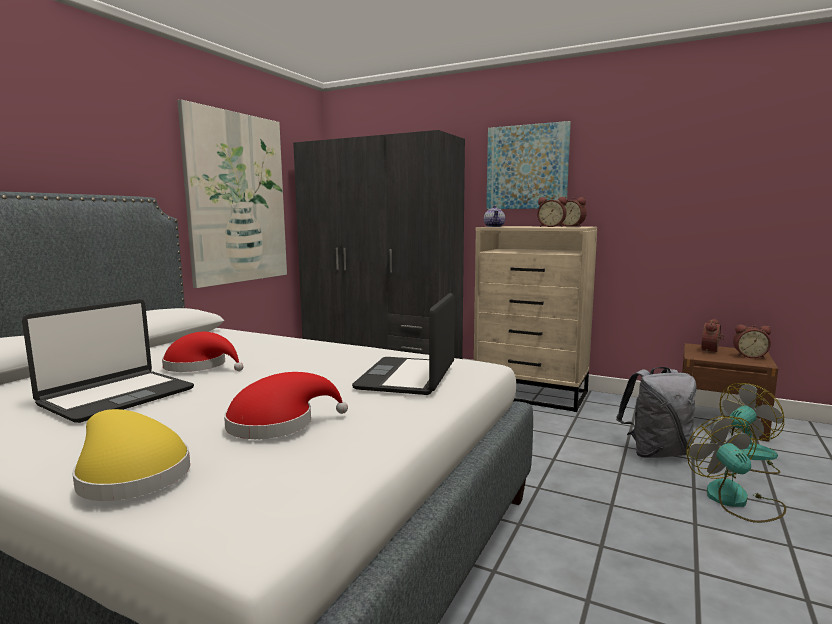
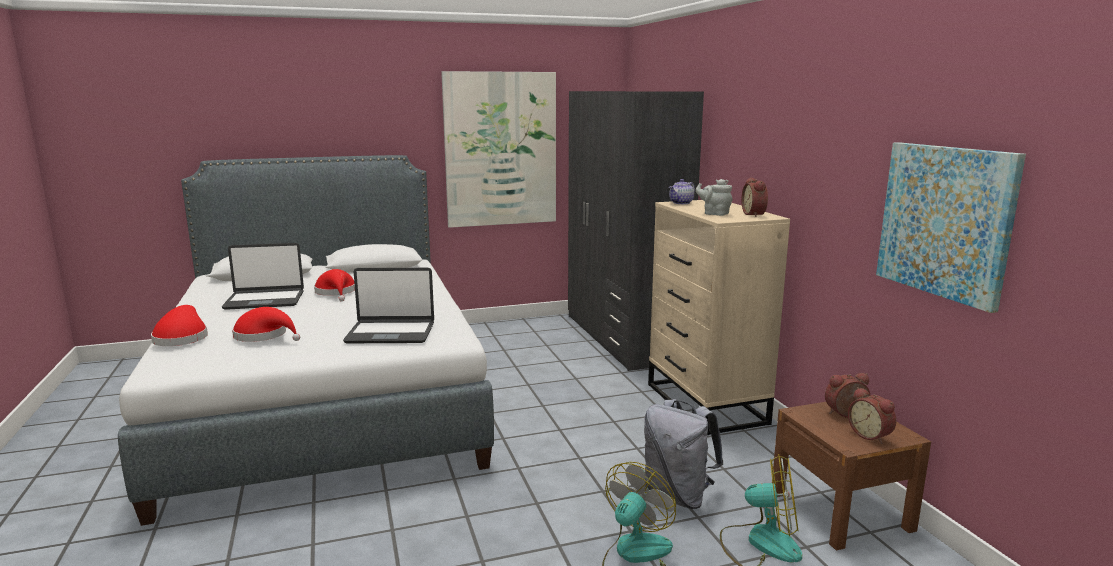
camera: 45 degrees right, 5 degrees up
(129, 475) = (182, 338): yellow hat -> red hat
(408, 377) = (391, 333): laptop -> laptop turned 150 degrees counterclockwise
(527, 167) = (749, 131): picture -> picture (945, 221)
(551, 227) = (714, 213): alarm clock -> grey teapot

